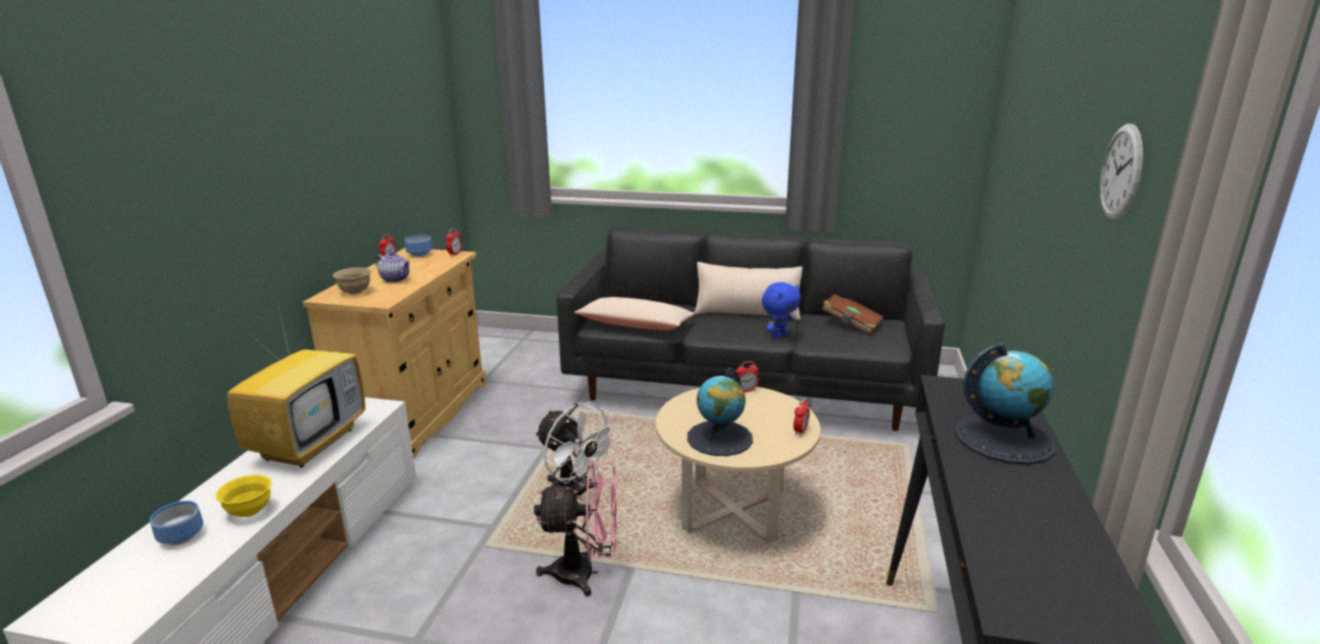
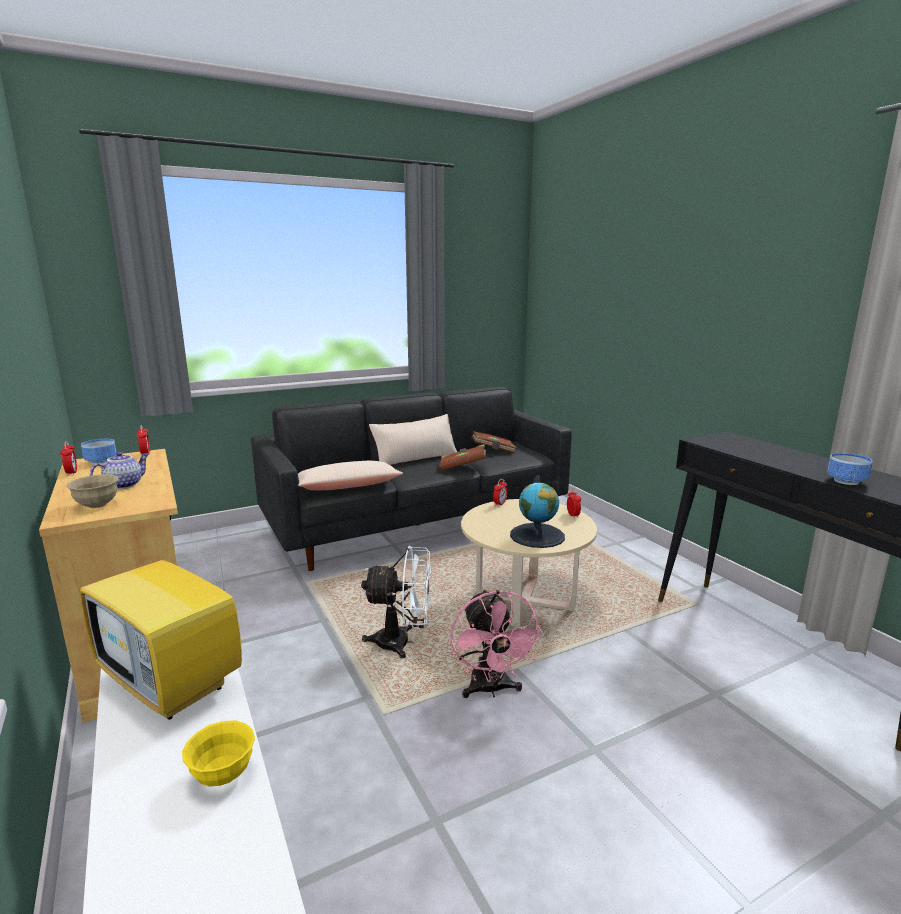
camera: 40 degrees left, 5 degrees down
(181, 536) = (172, 848): bowl -> bowl (844, 481)
(310, 443) = (175, 684): television -> television turned 150 degrees clockwise
(396, 279) = (124, 485): teapot -> teapot turned 45 degrees counterclockwise
(585, 573) = (491, 689): pink fan -> pink fan turned 120 degrees clockwise
(779, 336) = (462, 467): blue plush toy -> brown book
(1004, 438) = (778, 454): globe -> none
(1121, 172) = (747, 293): wall clock -> none

